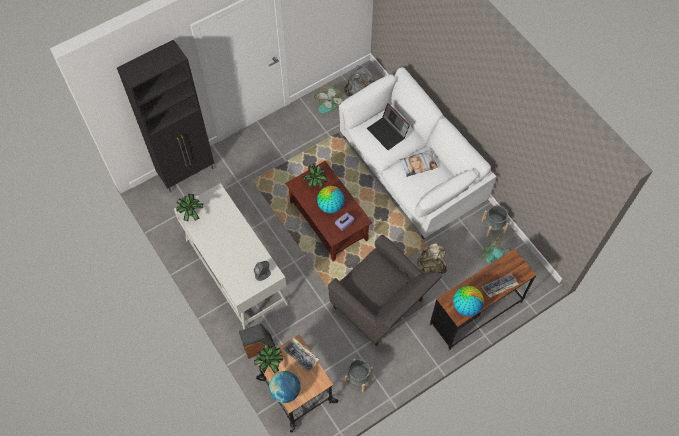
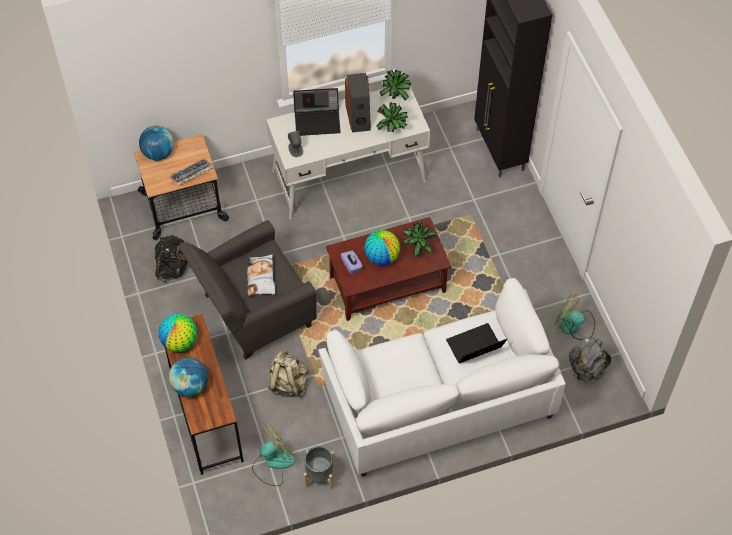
camera: 105 degrees right, 5 degrees down
(228, 265) = (318, 120): none -> laptop
(258, 345) = (249, 181): speaker -> speaker (359, 116)
(270, 363) = (194, 146): potted plant -> potted plant (392, 131)
(358, 378) = (173, 268): grey planter -> black backpack
(418, 164) = (414, 372): pillow -> pillow (261, 277)
(499, 287) = (190, 385): keyboard -> globe

